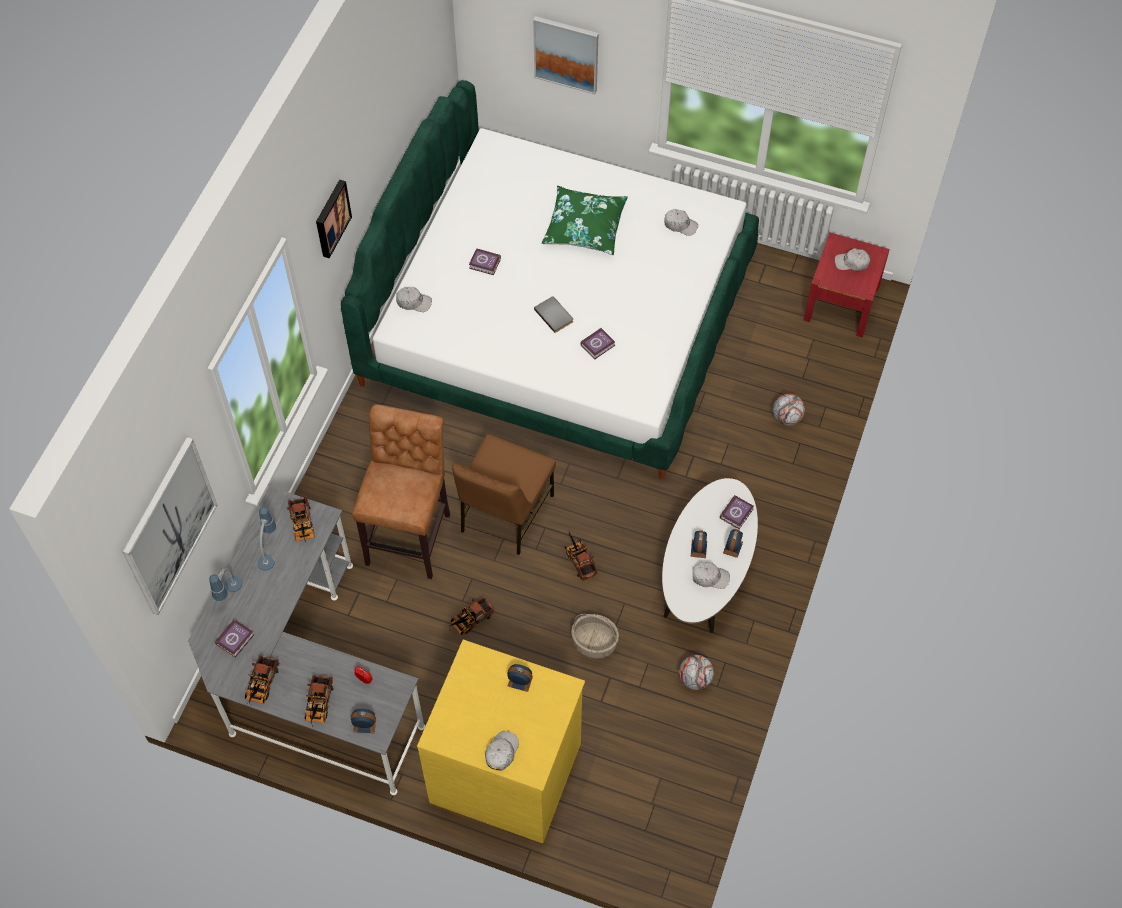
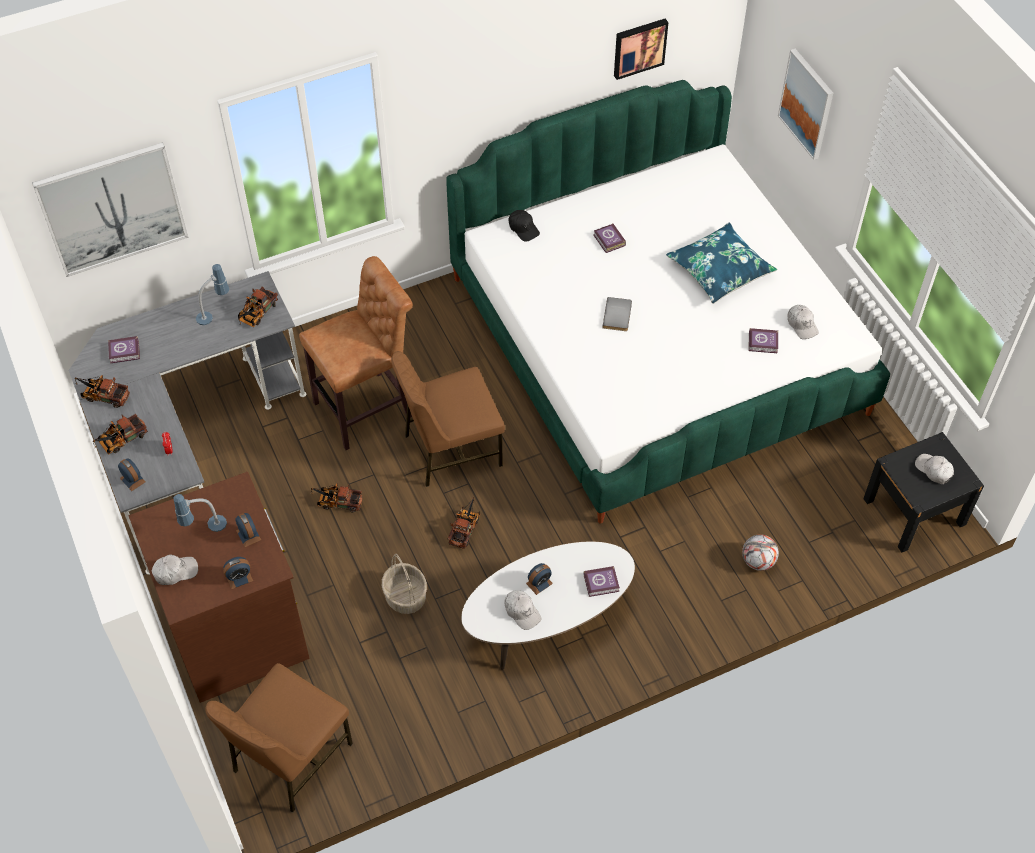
camera: 45 degrees right, 5 degrees down
(229, 595) = (157, 320): table lamp -> table lamp (205, 529)
(261, 686) = (103, 396): toy truck -> toy truck turned 45 degrees clockwise
(331, 218) = (462, 85): picture -> picture (639, 47)
(413, 302) = (523, 228): white cap -> black cap
(506, 770) = (237, 628): yellow dresser -> brown dresser
(584, 227) = (719, 270): green pillow -> blue pillow
(598, 345) = (626, 363): book -> book (763, 343)
(646, 819) = (290, 757): none -> brown chair
(695, 679) = (447, 691): football -> none
(733, 547) = (567, 605): alarm clock -> alarm clock (239, 578)
(841, 303) = (914, 511): red nightstand -> black nightstand

